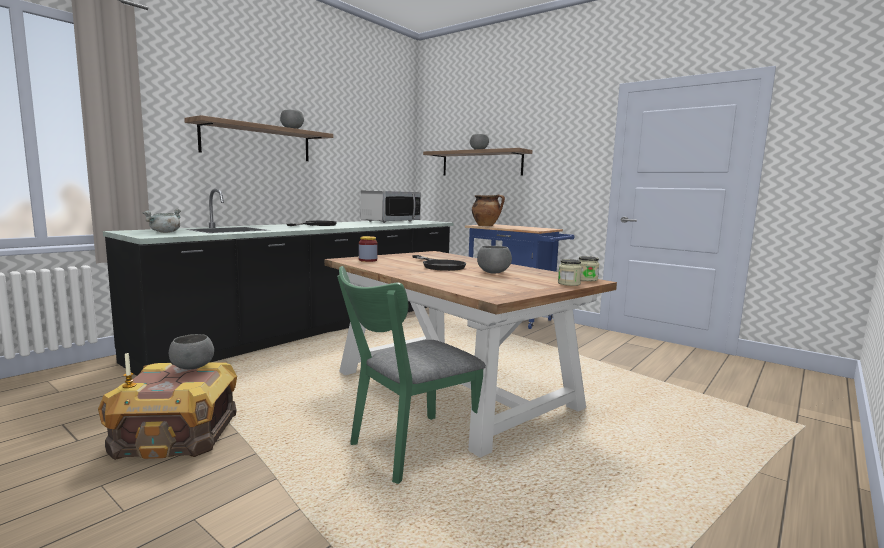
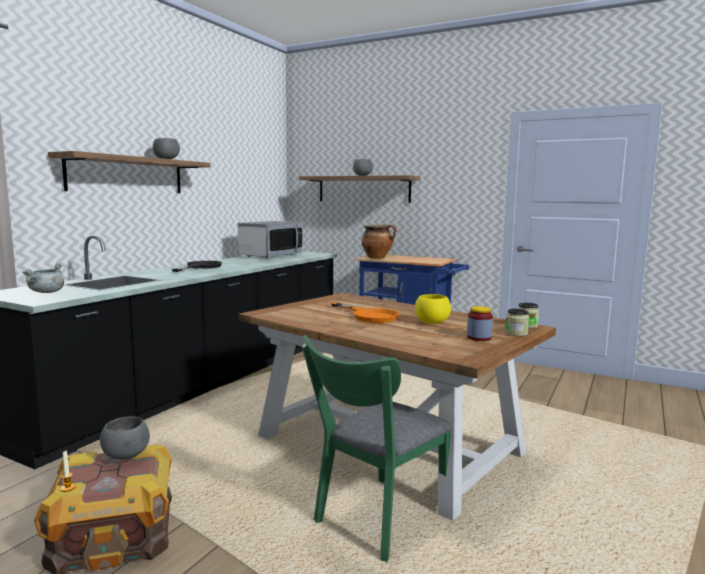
camera: 10 degrees left, 0 degrees up
(368, 260) = (287, 312): jar -> jar (479, 338)
(440, 266) = (370, 316): black frying pan -> orange frying pan
(494, 273) = (432, 323): grey bowl -> yellow bowl

